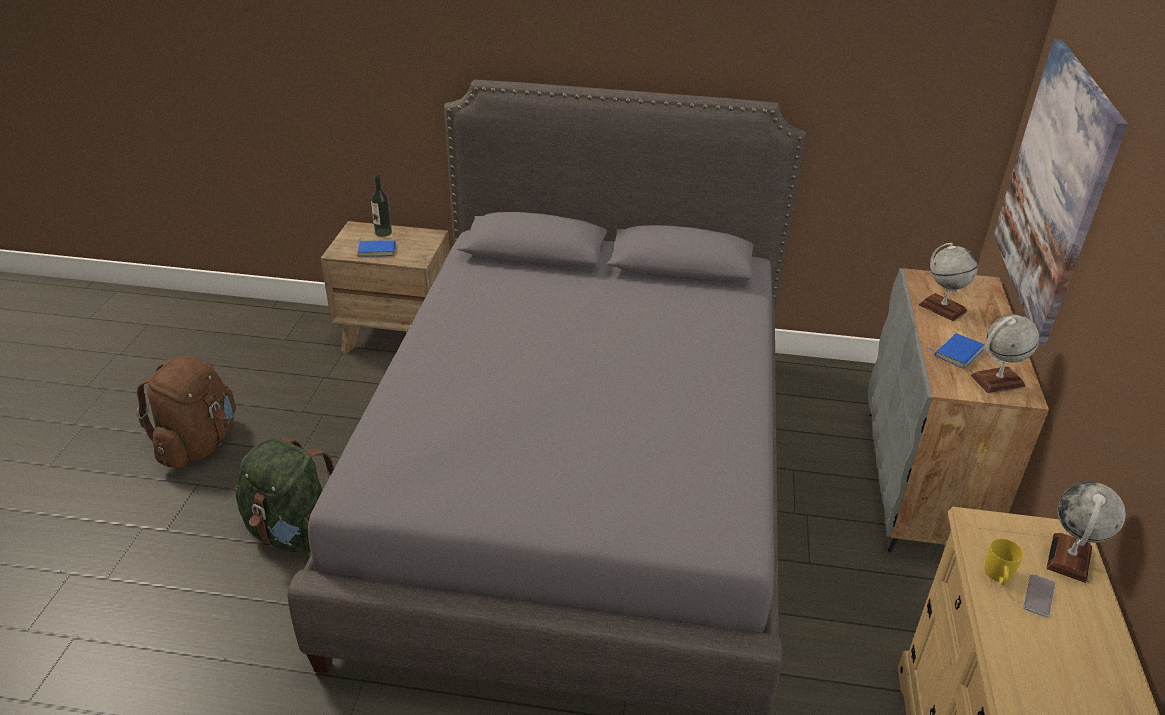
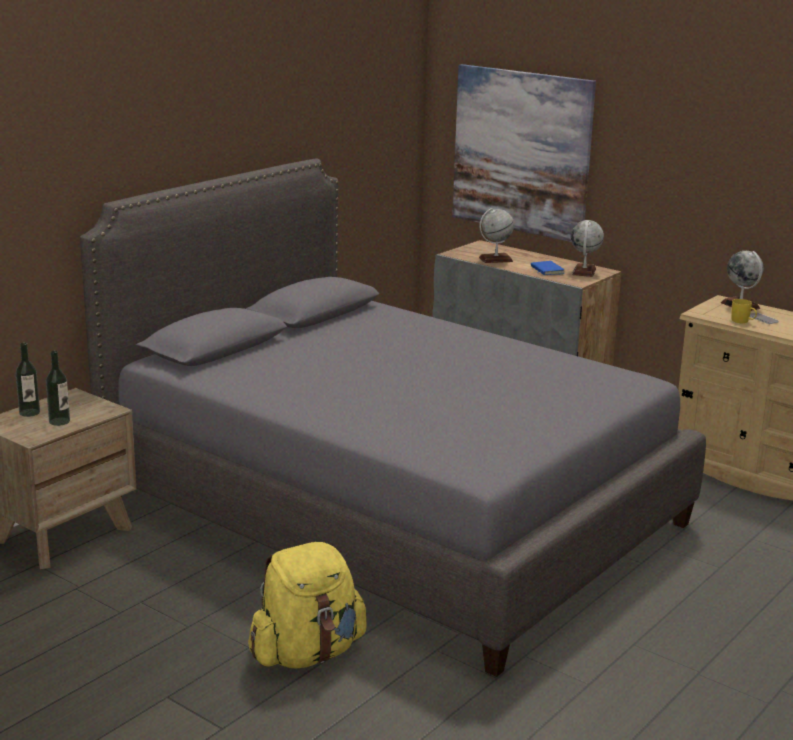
camera: 60 degrees left, 15 degrees down
(198, 444) = (94, 685): brown backpack -> none
(293, 533) = (307, 654): green backpack -> yellow backpack
(377, 249) = (59, 421): blue book -> bottle

